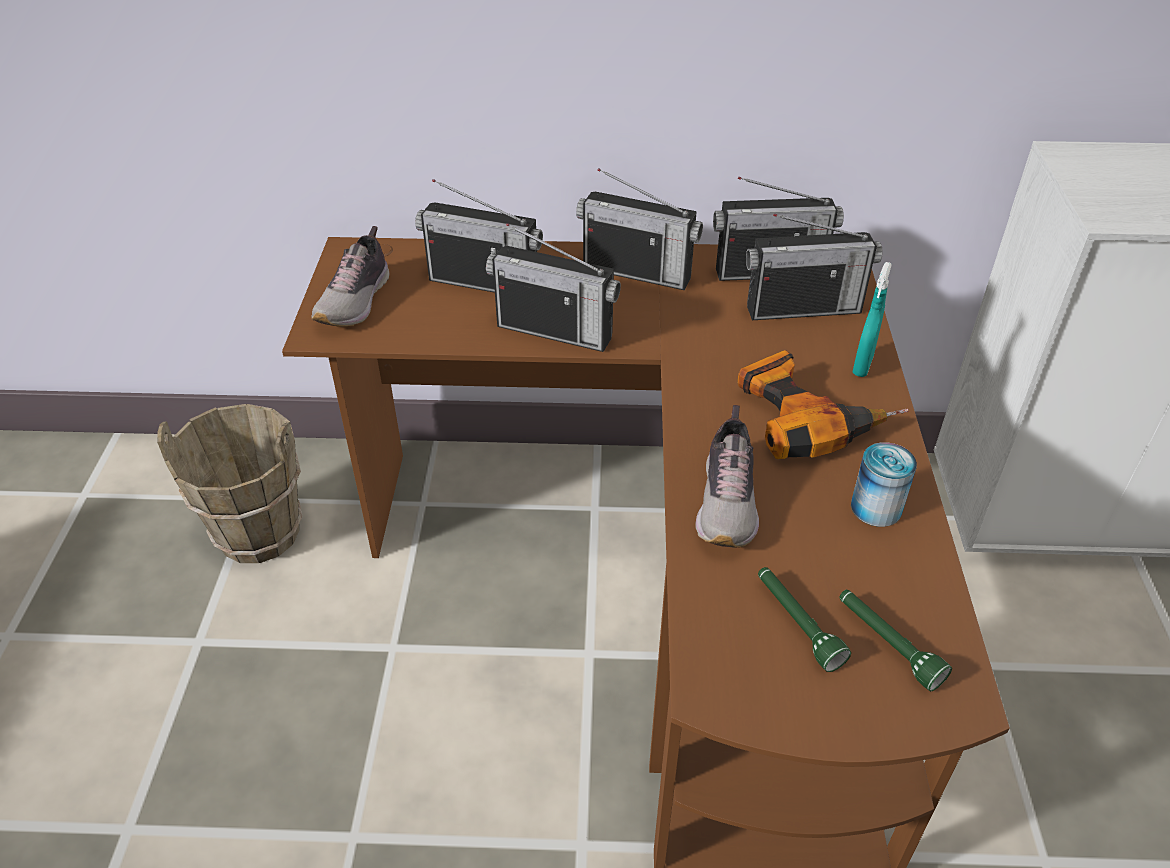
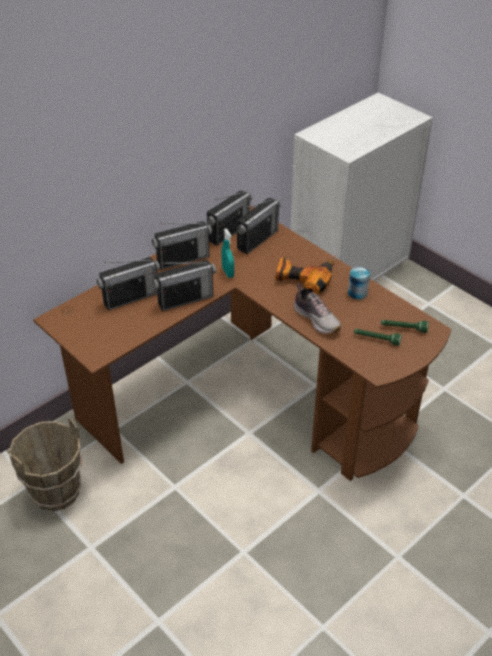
camera: 45 degrees left, 0 degrees up
(356, 301) = (91, 336): shoe -> none
(862, 366) = (300, 249): turquoise spray bottle -> turquoise spray bottle (228, 273)

